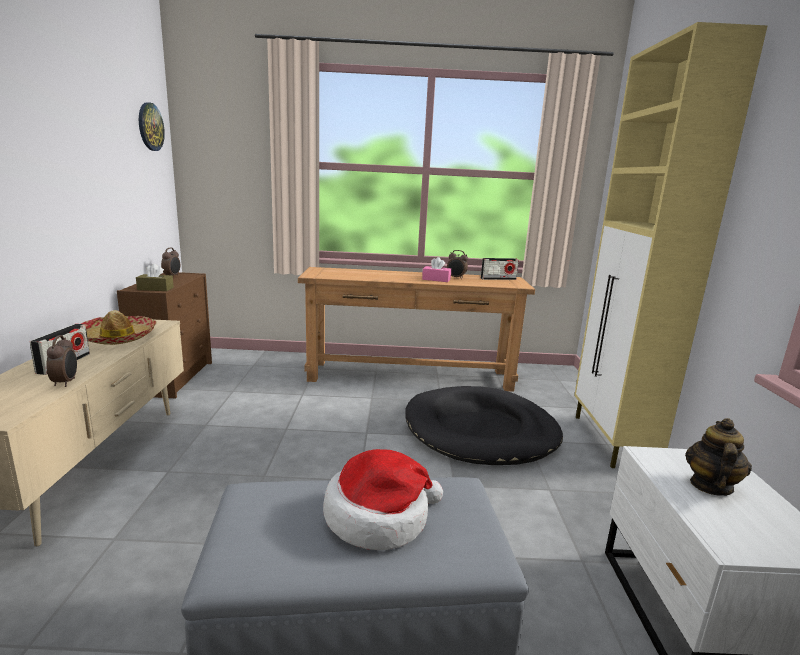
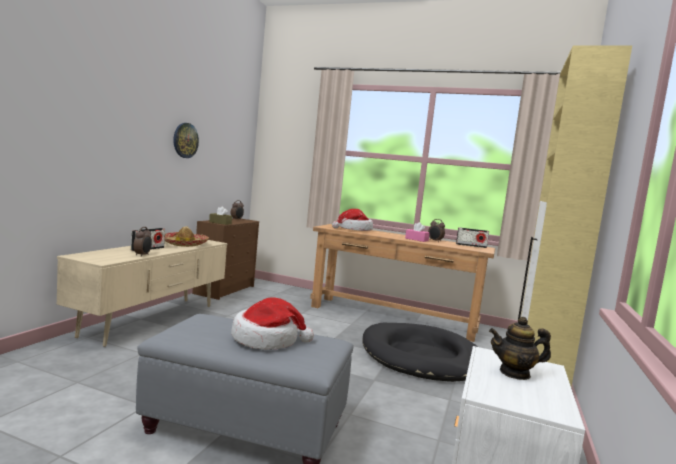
camera: 20 degrees right, 10 degrees down
(150, 127) = (241, 123): wall clock -> wall clock (185, 140)
(351, 274) = (354, 230): none -> hat
(710, 486) = (515, 373): teapot -> teapot turned 135 degrees counterclockwise

